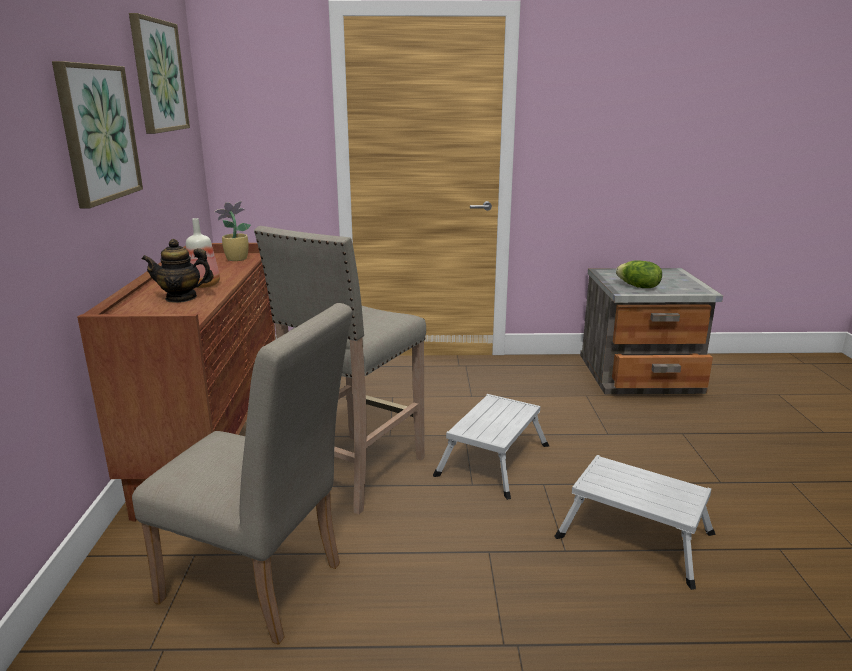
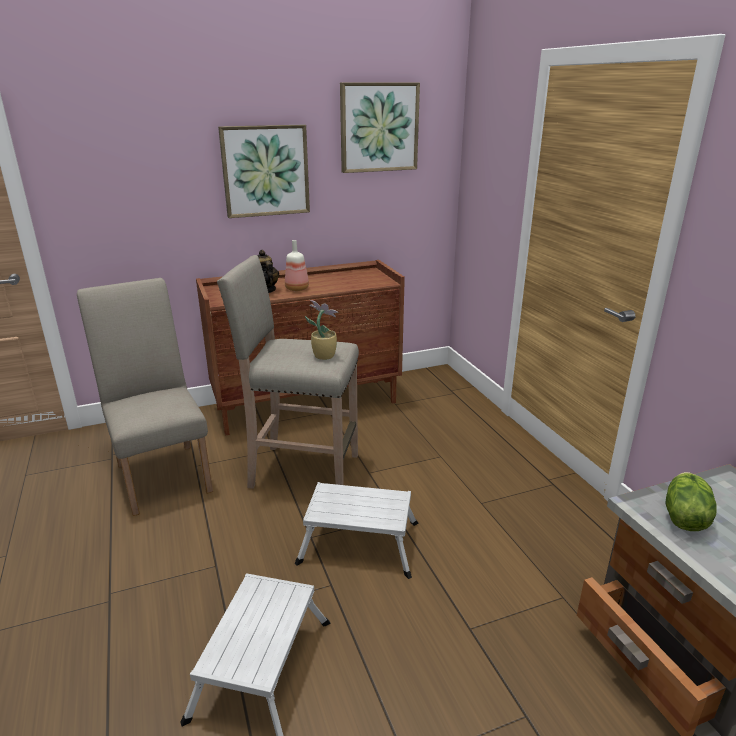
camera: 70 degrees right, 5 degrees up
(235, 259) = (371, 281): potted plant -> potted plant (323, 355)
(262, 587) = (163, 472): beige chair -> beige chair turned 150 degrees clockwise

